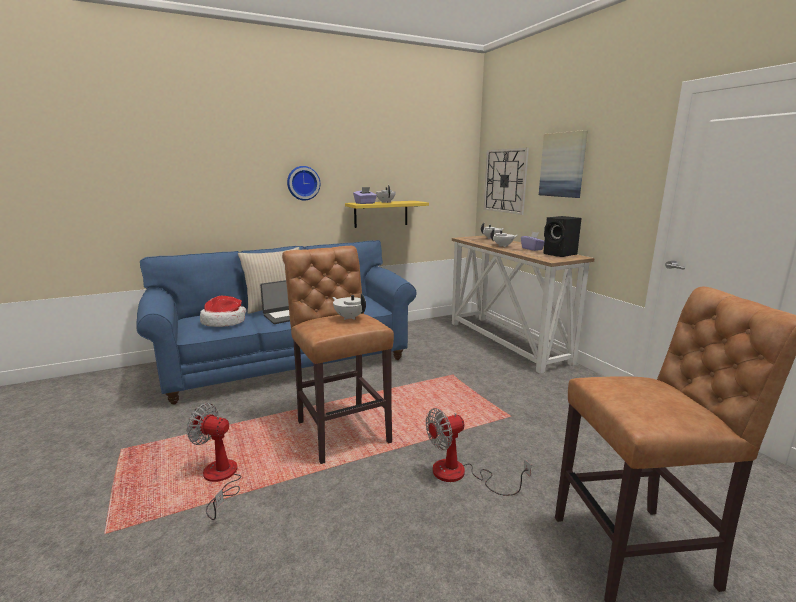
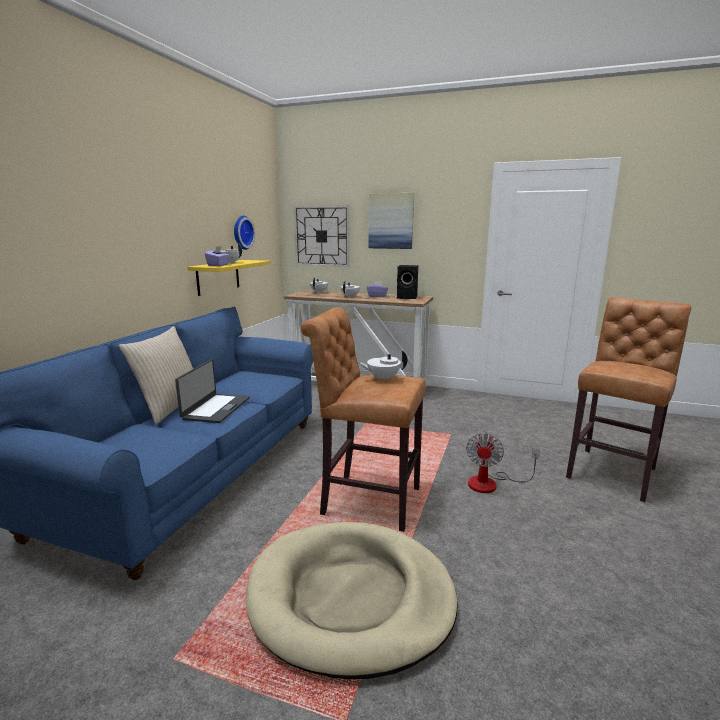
camera: 45 degrees left, 0 degrees up
(220, 479) = (351, 598): fan -> beige dog bed
(224, 322) = (157, 440): hat -> none
(303, 183) = (146, 243): wall clock -> wall clock (242, 232)

